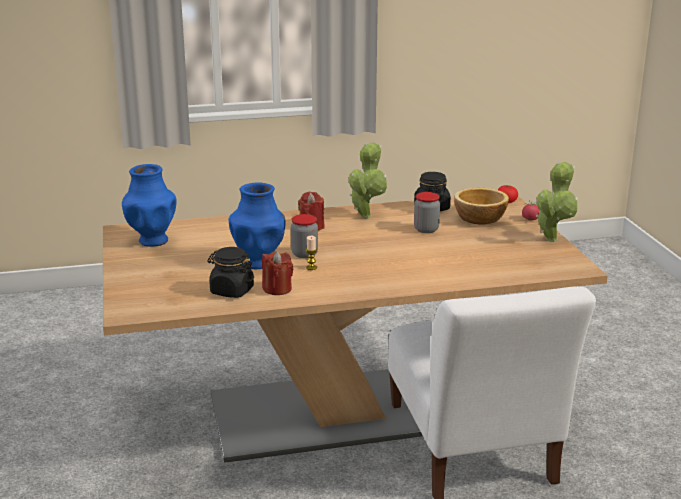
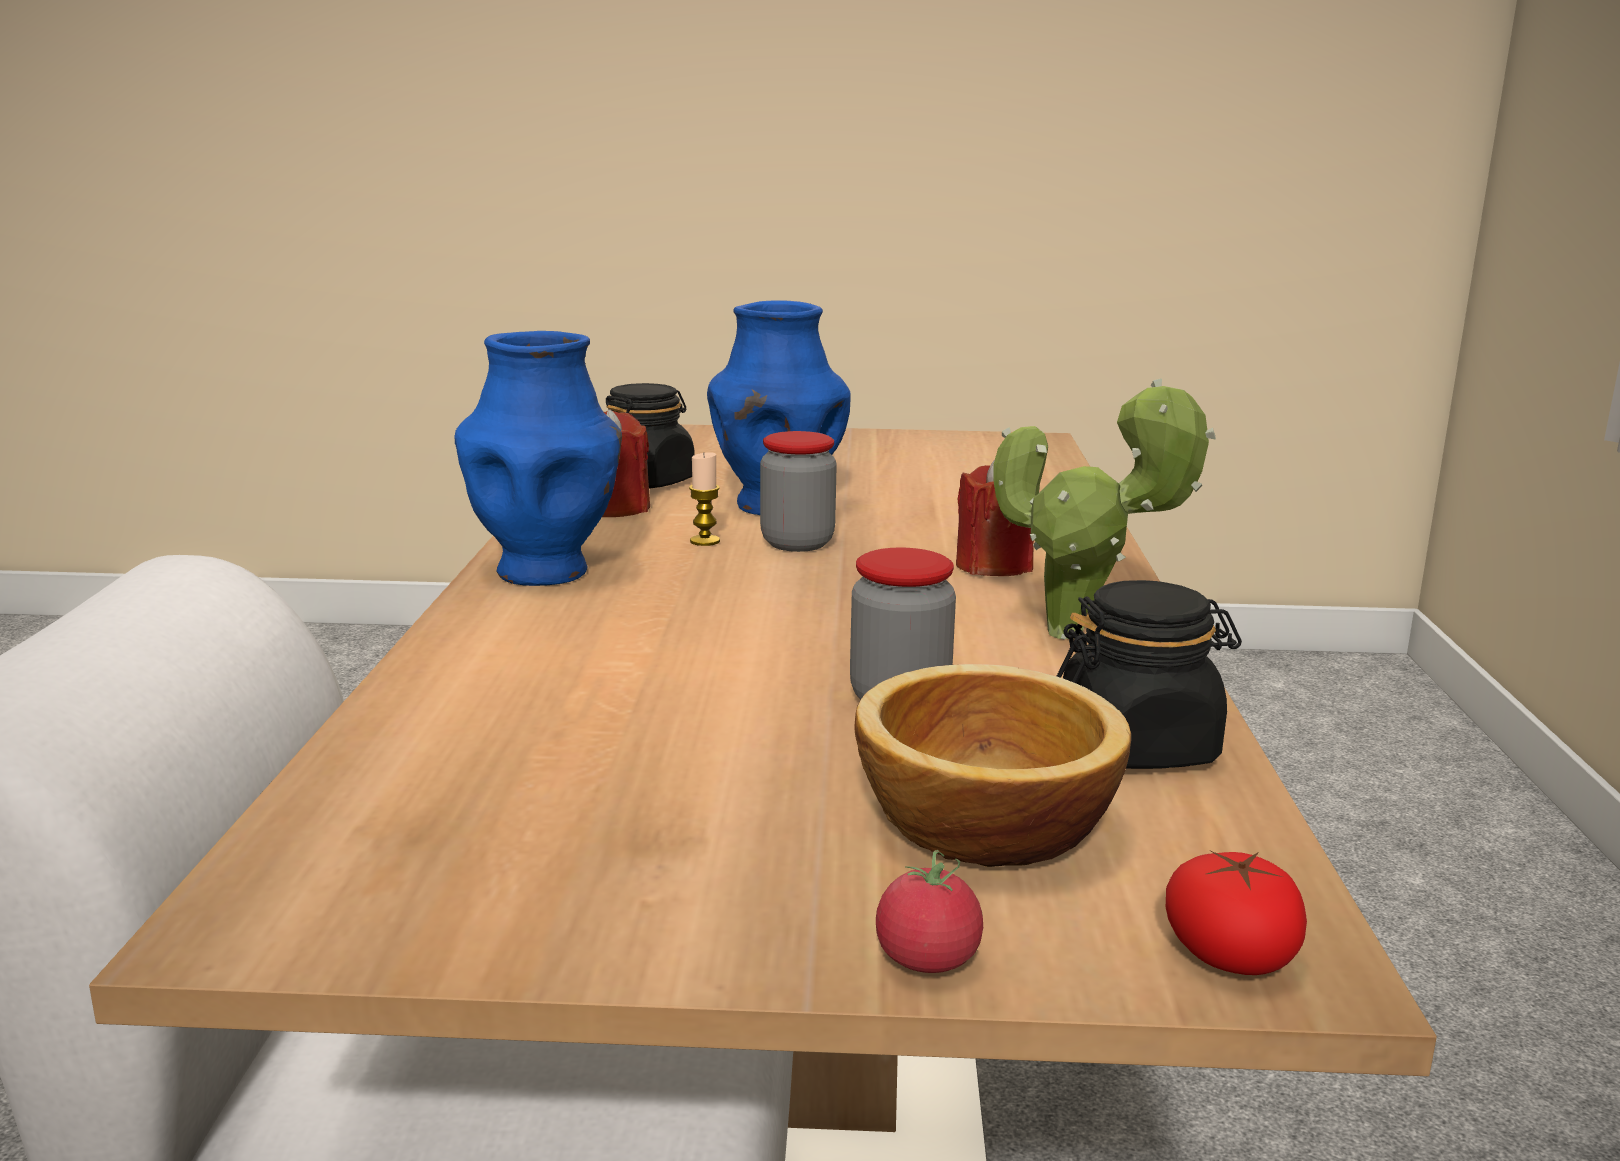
camera: 105 degrees right, 5 degrees down
(152, 241) = (961, 453): blue vase -> blue vase (545, 571)
(552, 238) = (629, 953): potted plant -> none

